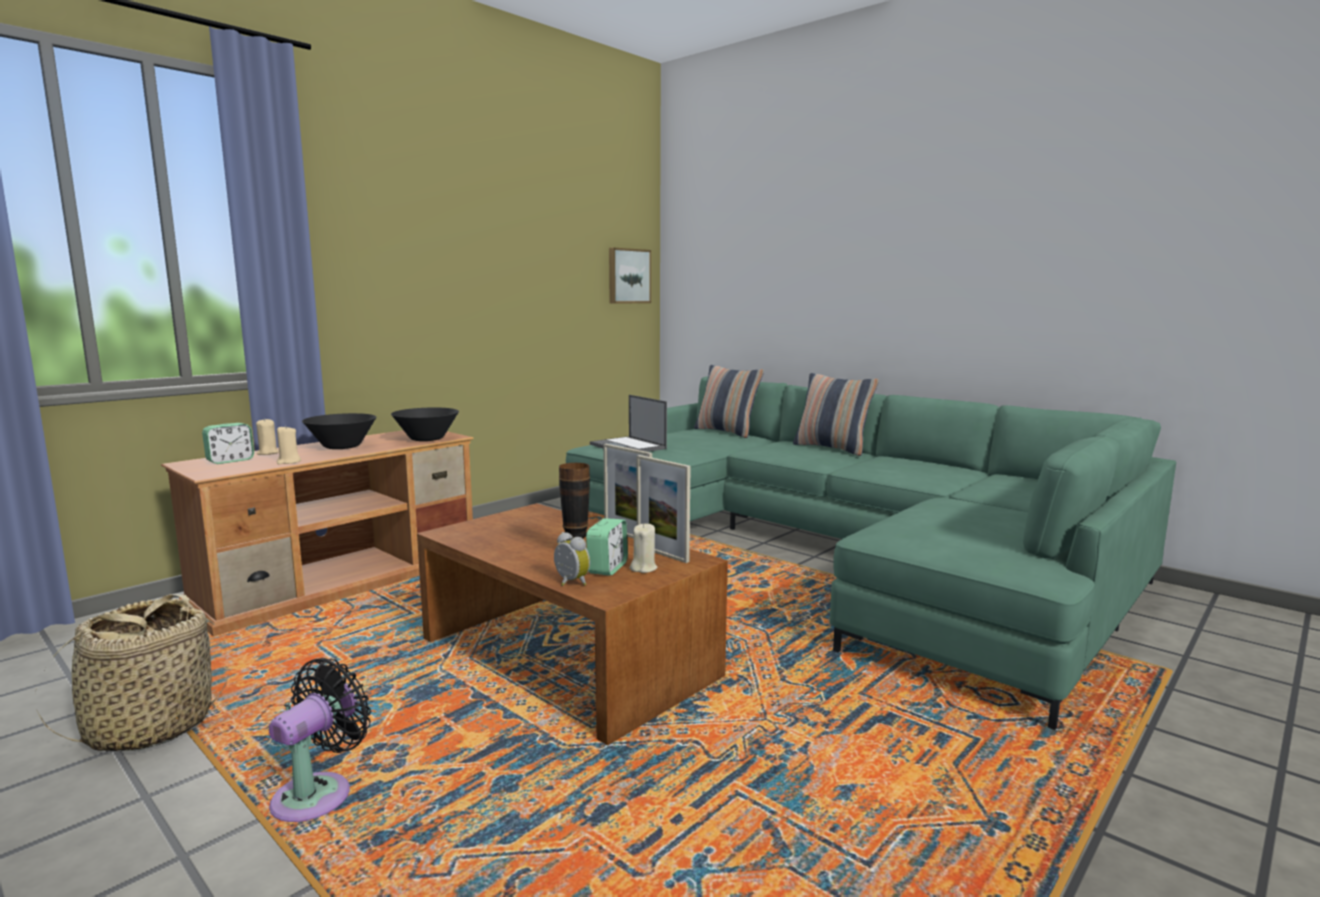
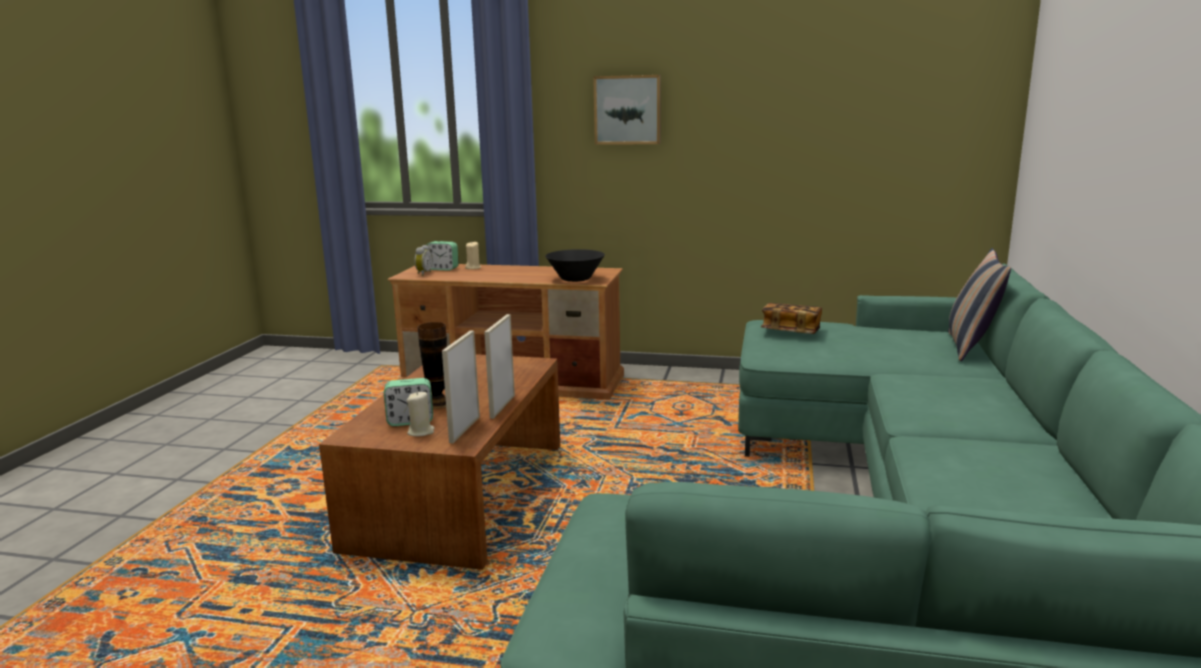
camera: 60 degrees right, 5 degrees up
(149, 727) = (288, 420): basket -> none
(288, 462) = (455, 277): beige candle -> none
(318, 794) = (240, 486): black fan -> none
(342, 447) = (516, 273): black bowl -> none
(570, 583) = (367, 419): alarm clock -> alarm clock (423, 273)
(628, 276) = (954, 113): picture -> picture (628, 110)
(628, 446) = (791, 332): laptop -> book
(832, 448) = (1016, 410): pillow -> none

